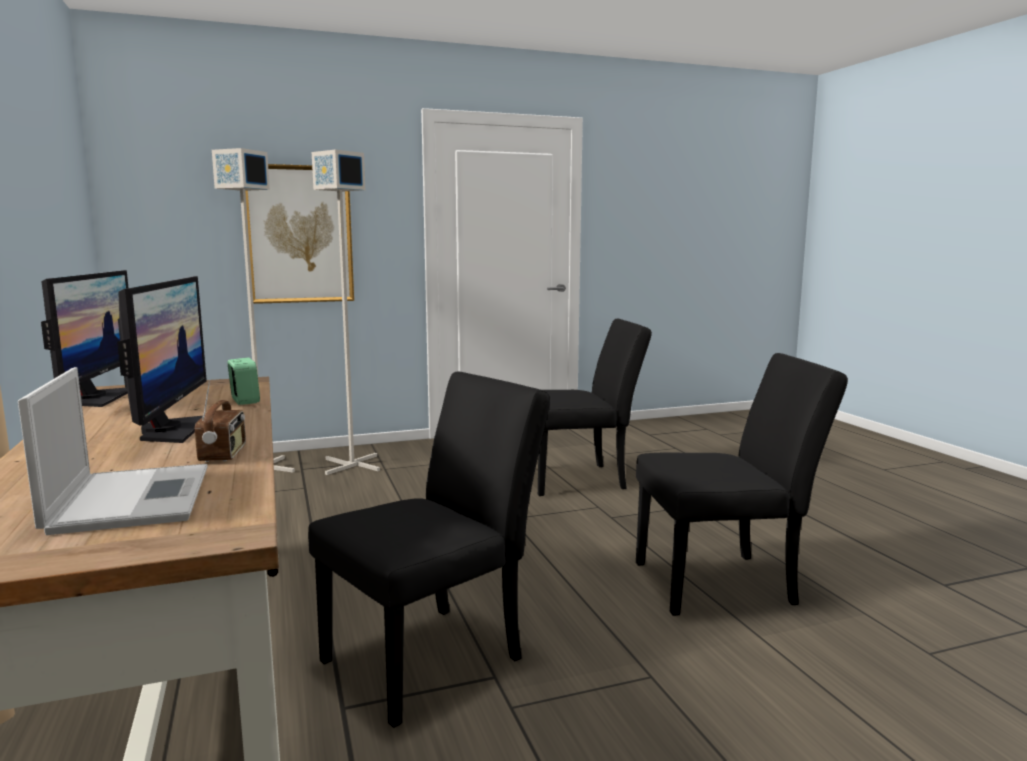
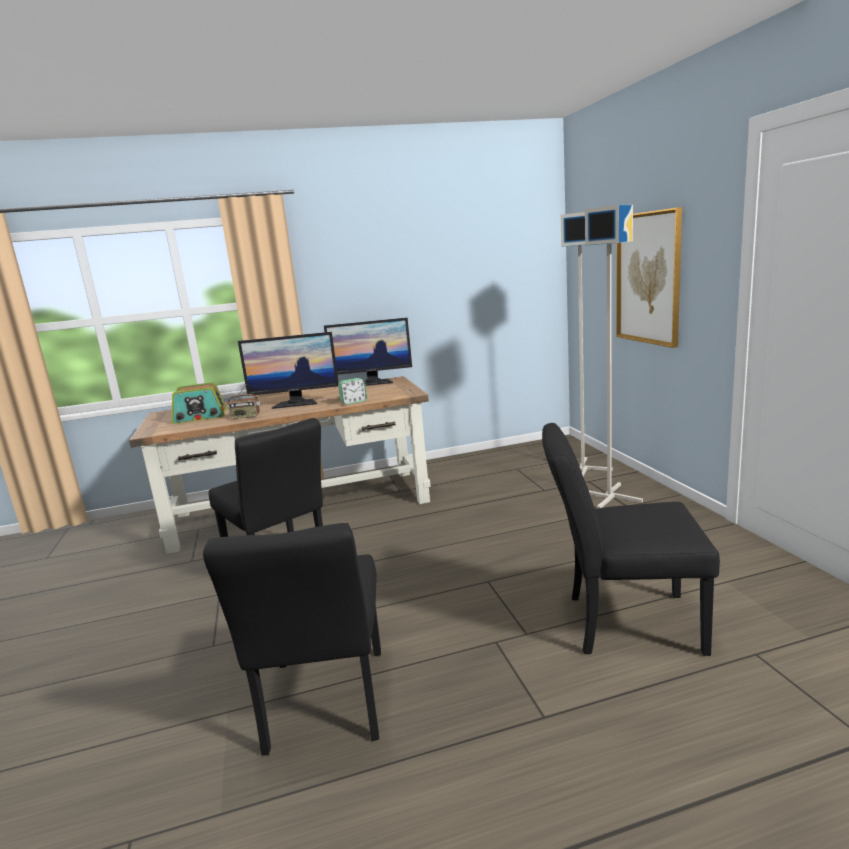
camera: 95 degrees right, 5 degrees up
(132, 498) = (200, 417): laptop -> radio
(581, 479) = (622, 623): black chair -> black chair turned 105 degrees clockwise

